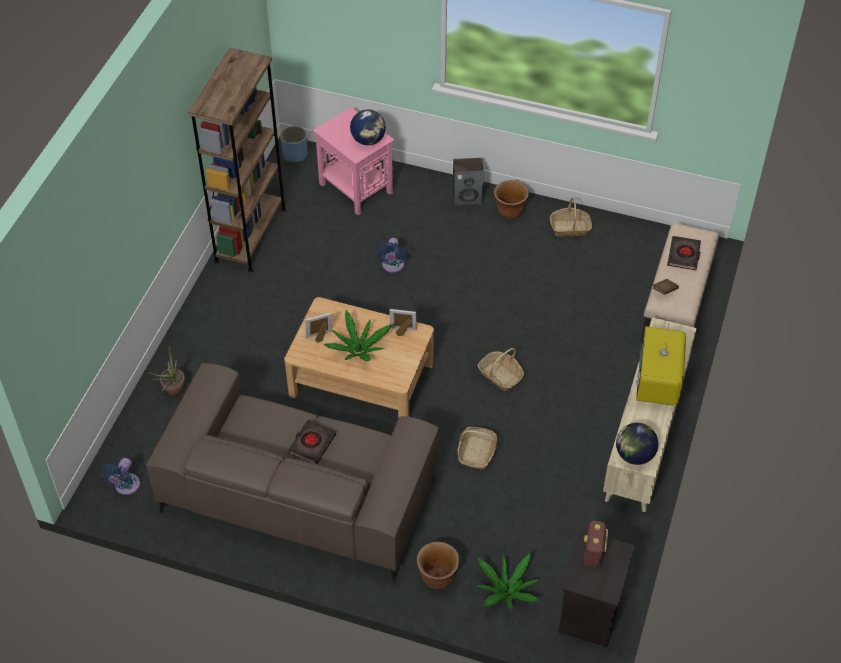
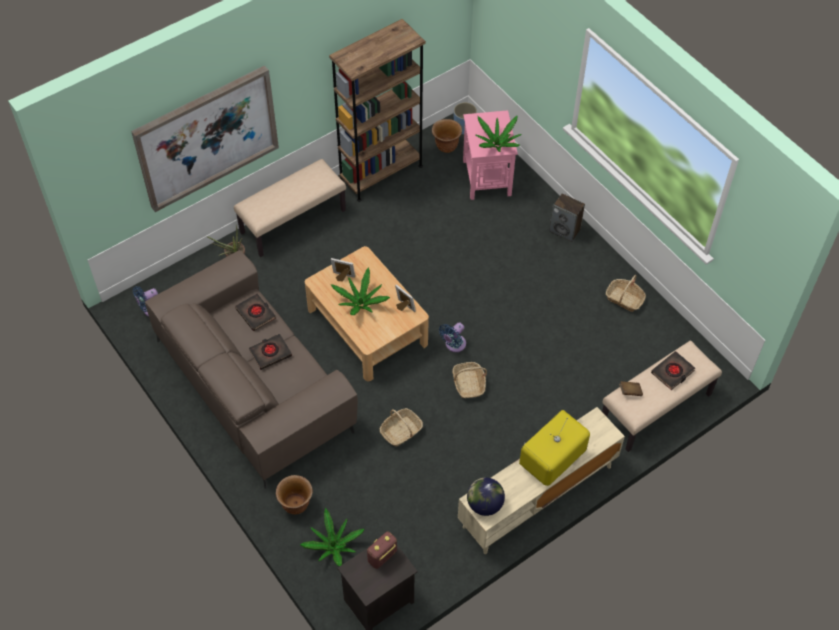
camera: 35 degrees right, 5 degrees up
(114, 255) = (207, 137): none -> picture
(201, 323) = (293, 221): none -> beige bench
(264, 416) = (256, 314): none -> black book
(368, 140) = (497, 144): globe -> potted plant
(392, 266) = (462, 253): blue fan -> blue fan (454, 345)
(510, 212) = (588, 260): brown planter -> brown planter (446, 146)

